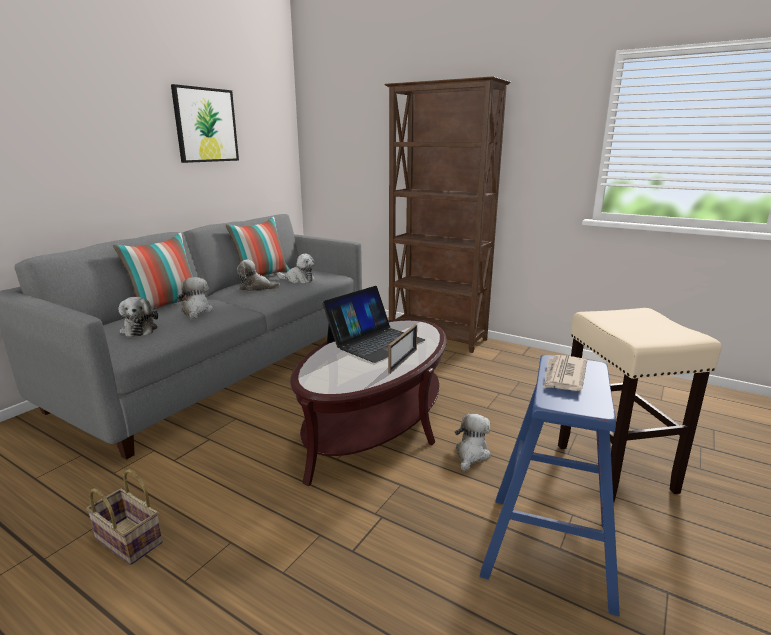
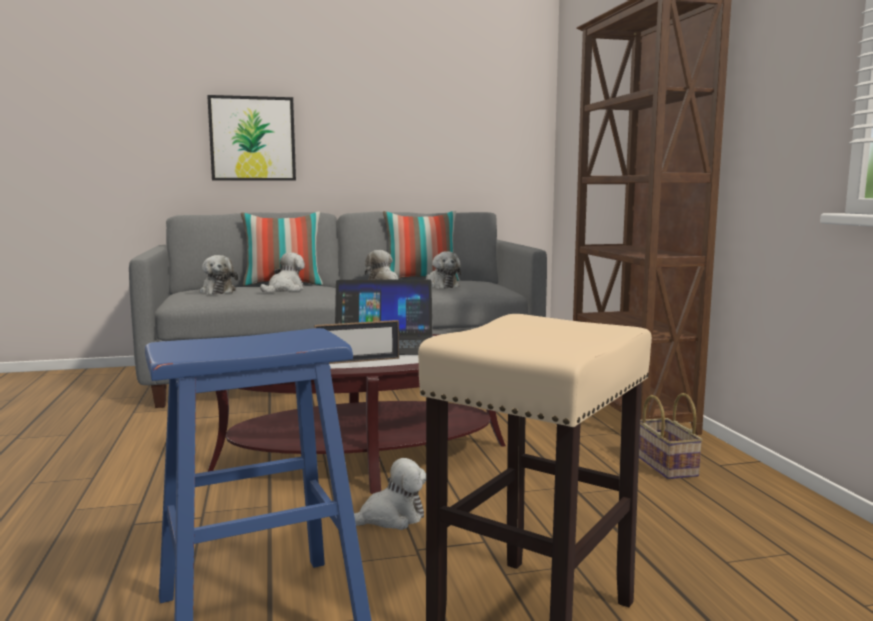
camera: 45 degrees right, 10 degrees down
(126, 540) = (59, 448): basket -> basket (663, 465)
(139, 329) = (218, 291): plush toy -> plush toy turned 45 degrees counterclockwise
(206, 125) = (409, 105): picture -> picture (252, 139)
(563, 376) = (261, 338): newspaper -> none

